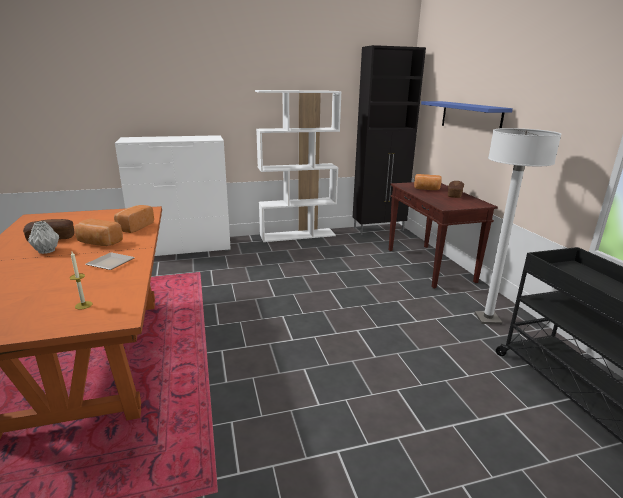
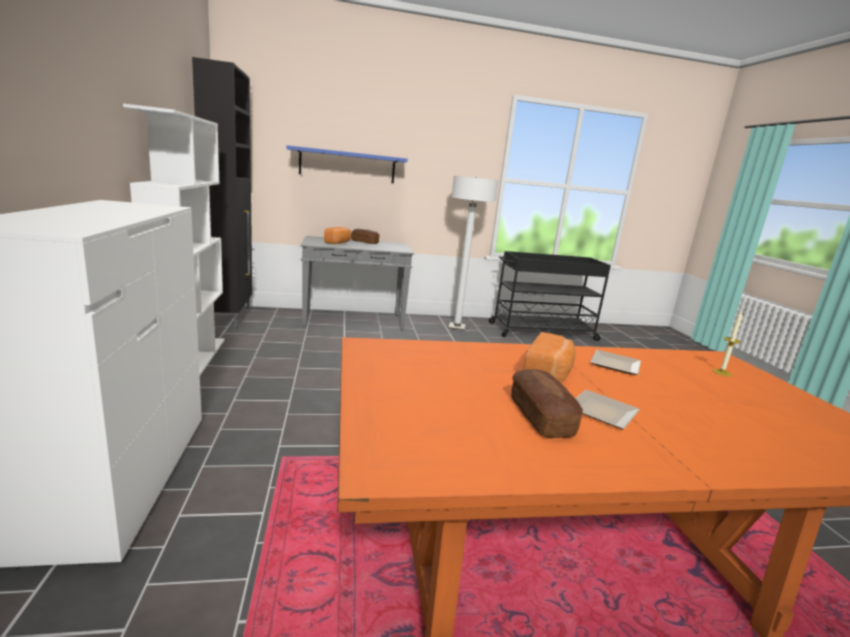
camera: 85 degrees left, 5 degrees down
(46, 251) = (604, 412): grey vase -> plate
(134, 227) = (468, 355): bread -> none
(430, 266) = (354, 320): brown console table -> grey console table

